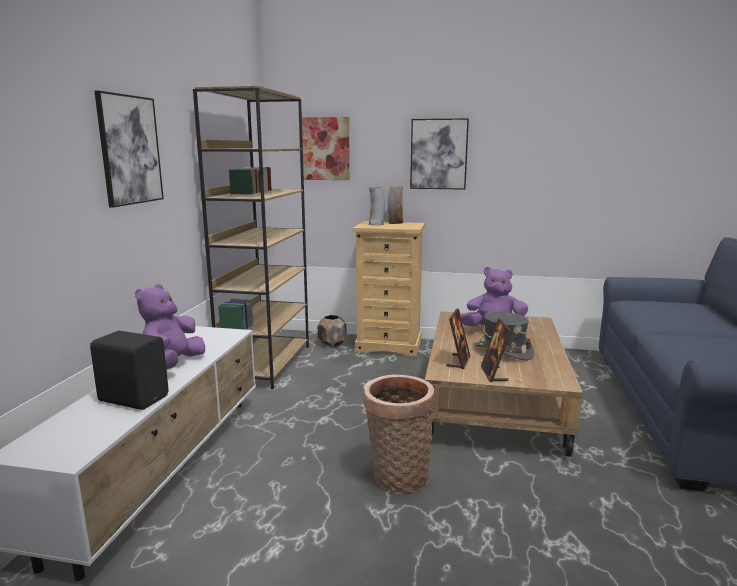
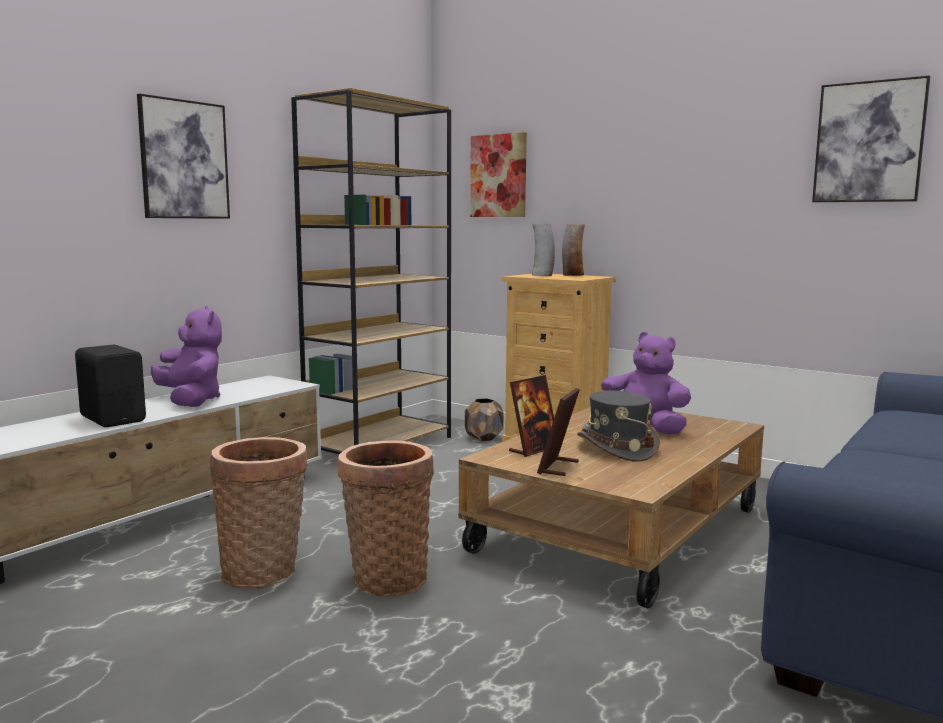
camera: 25 degrees right, 5 degrees down
(173, 365) = (191, 401): purple plush toy -> purple plush toy turned 105 degrees clockwise
(305, 497) = (264, 571): none -> basket
(438, 154) = (637, 178): picture -> picture (869, 142)

